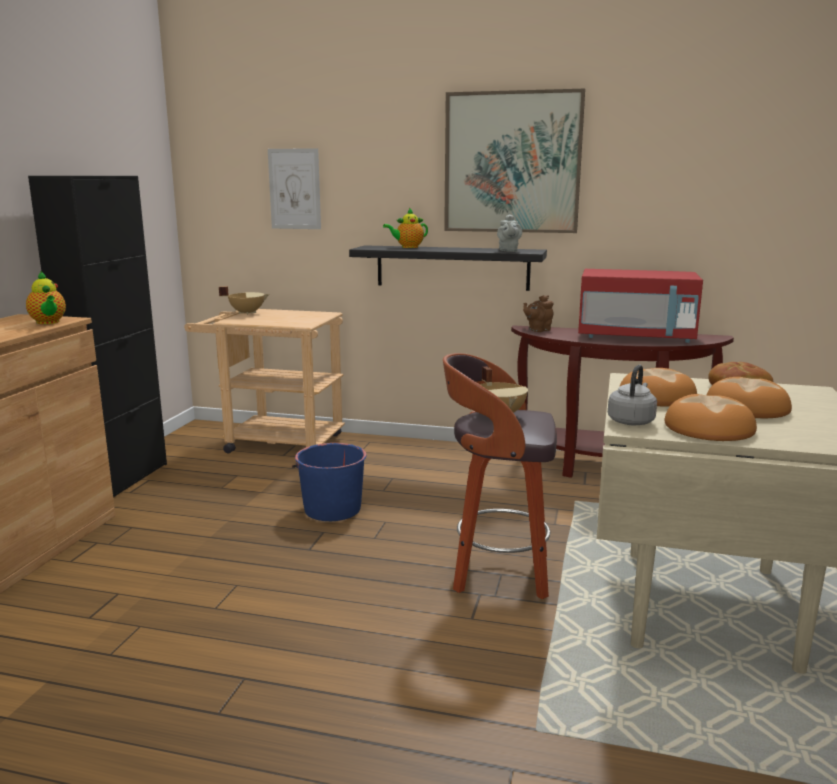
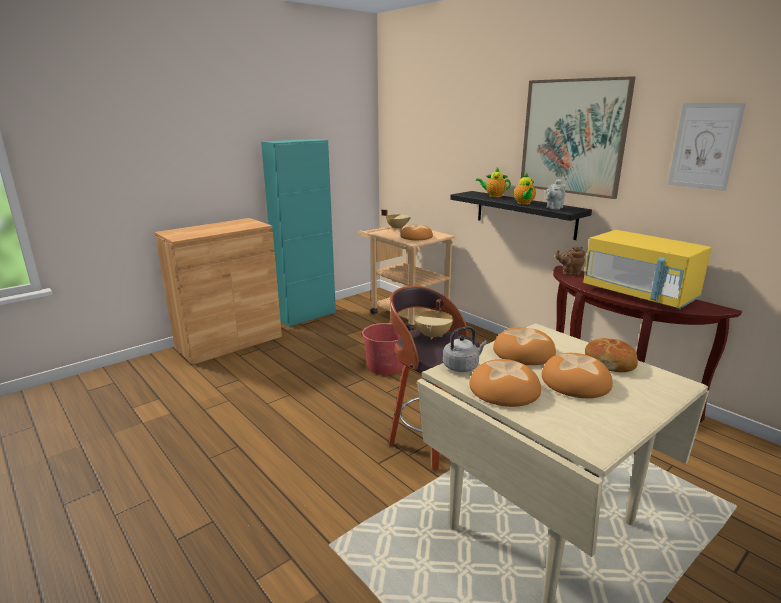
camera: 35 degrees right, 5 degrees up
(48, 322) = (248, 226): teapot -> teapot (524, 203)
(122, 479) = (306, 316): black cabinet -> turquoise cabinet
(294, 189) = (436, 147): picture -> picture (704, 146)
(295, 319) = (416, 237): none -> bread
(332, 509) = (385, 366): blue bucket -> red bucket
(635, 337) = (639, 294): red microwave -> yellow microwave

